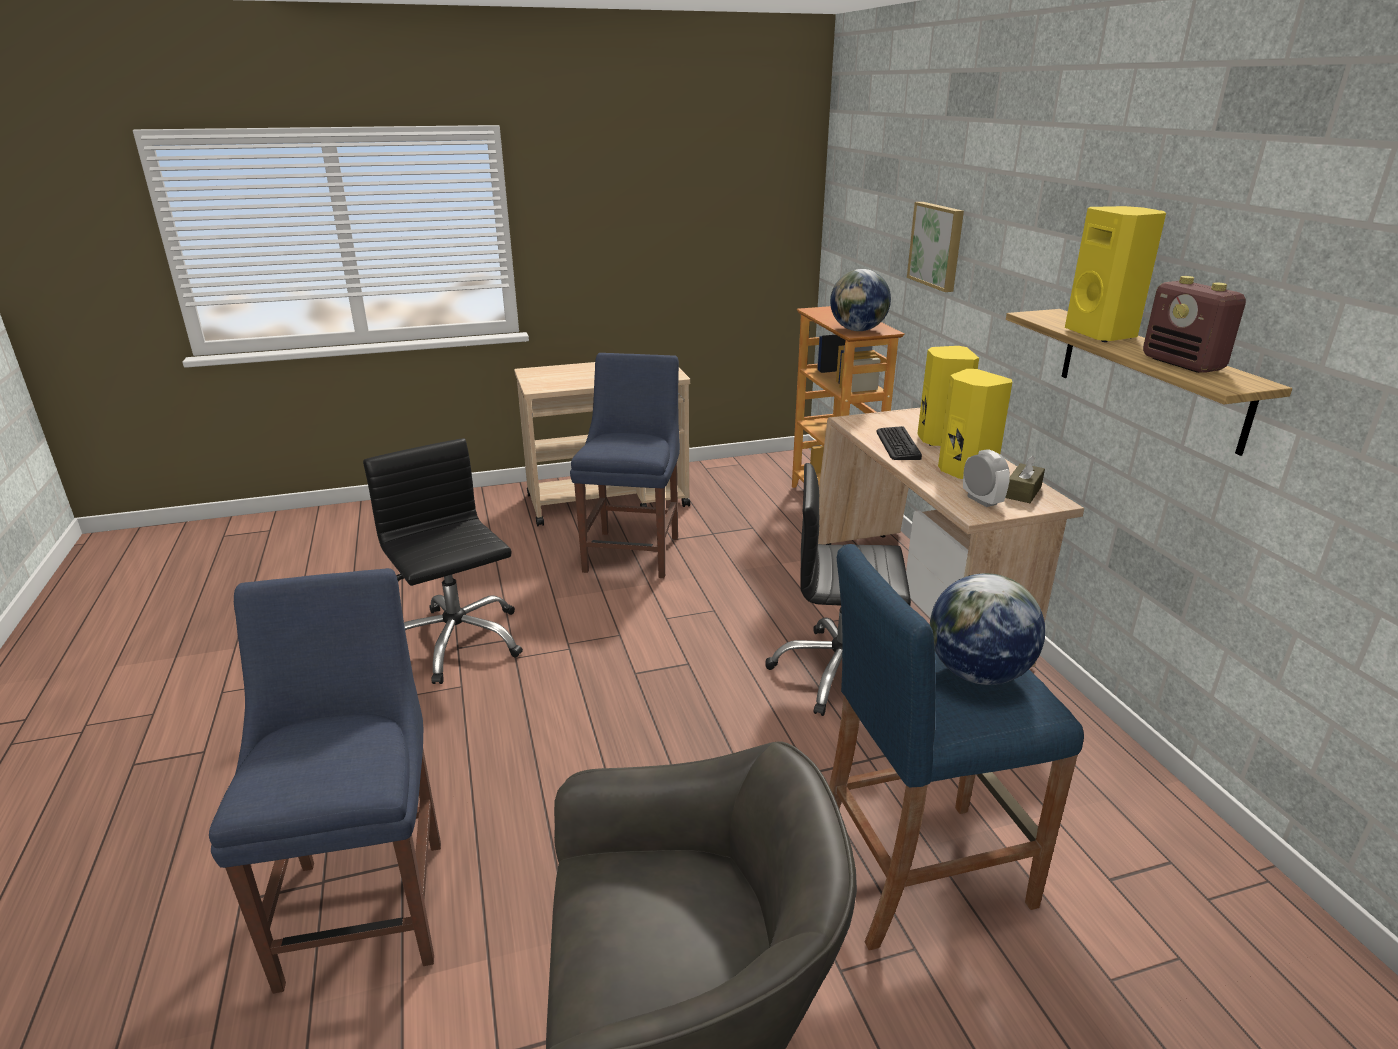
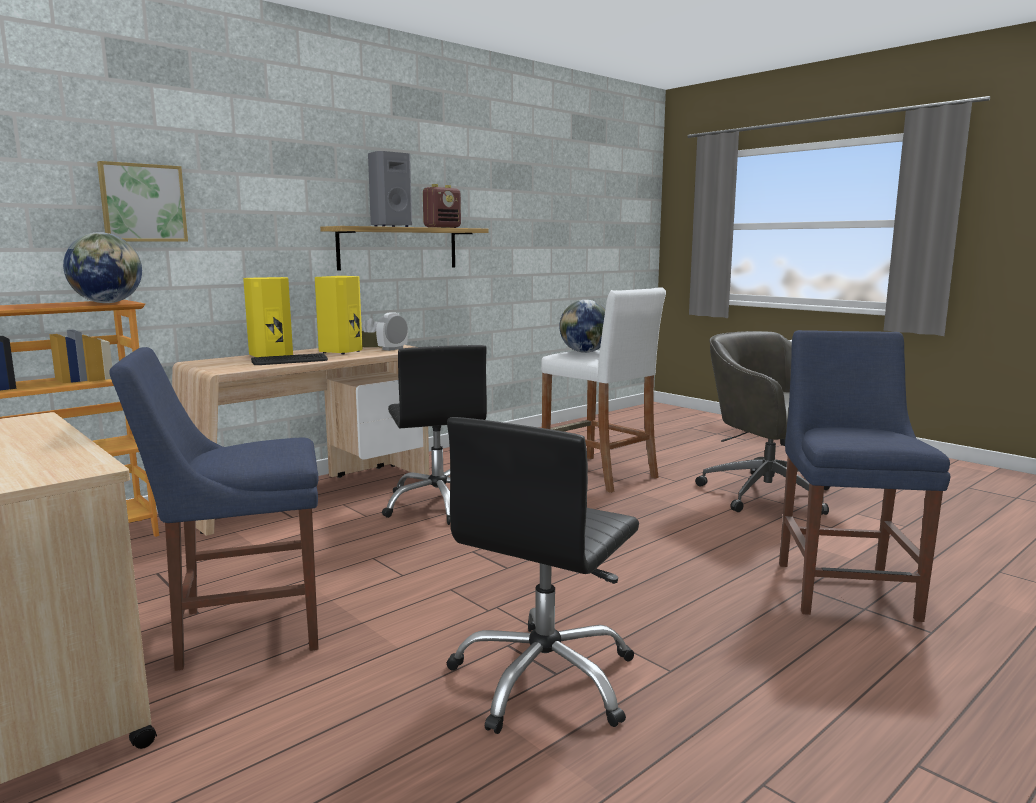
camera: 115 degrees left, 15 degrees down
(367, 902) = (844, 587): blue chair -> blue chair turned 135 degrees clockwise
(920, 872) = (598, 474): blue stool -> white stool
(1102, 334) = (390, 226): yellow speaker -> grey speaker

